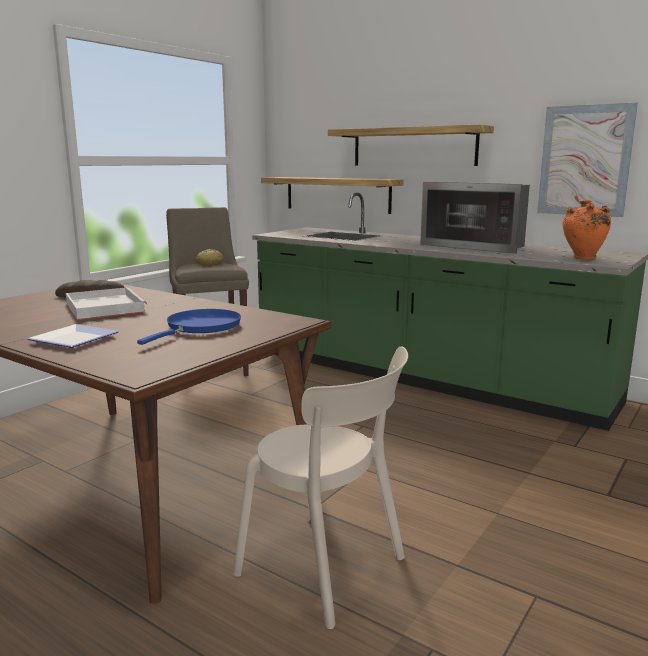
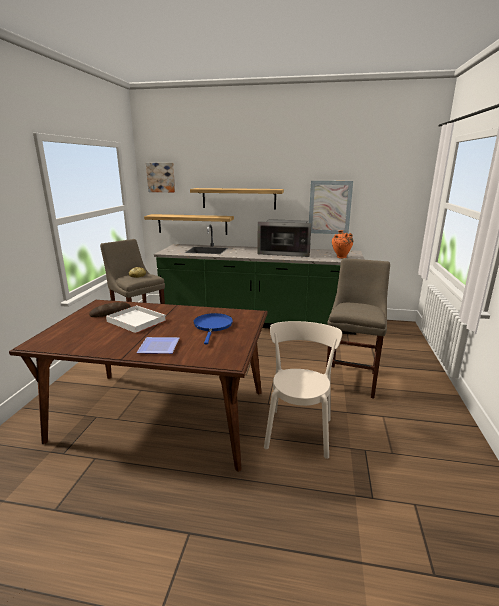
camera: 25 degrees left, 5 degrees up
(296, 115) = (161, 177): none -> picture
(327, 569) = (299, 430): beige chair -> beige chair turned 90 degrees counterclockwise
(525, 507) = (352, 379): none -> beige stool

